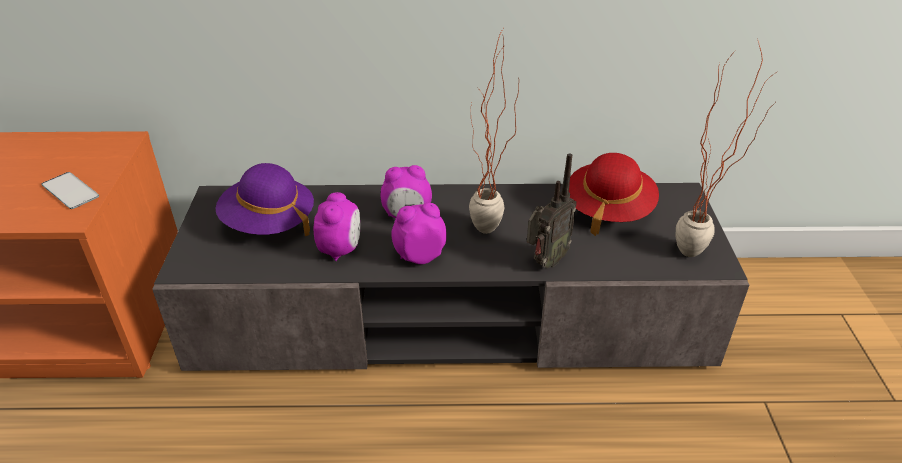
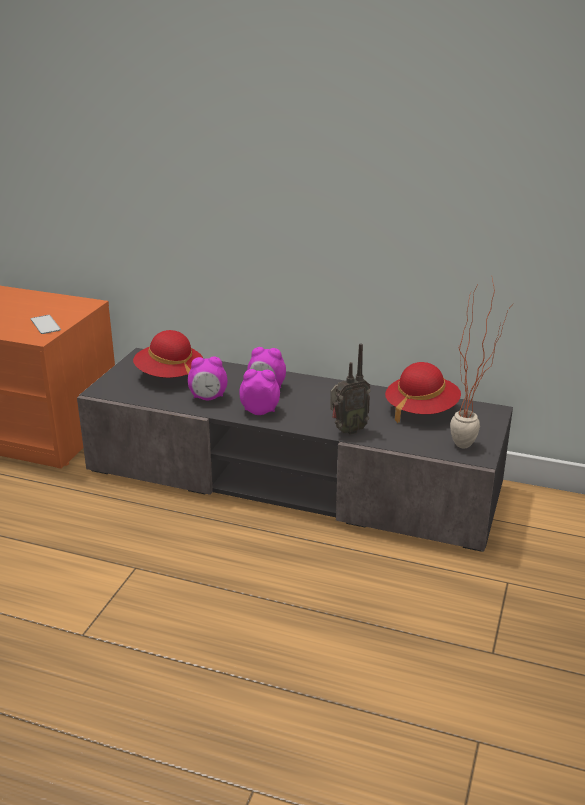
camera: 20 degrees right, 10 degrees down
(269, 223) = (169, 375): purple hat -> red hat
(341, 249) = (208, 398): alarm clock -> alarm clock turned 60 degrees clockwise
(487, 236) = (316, 409): potted plant -> none

